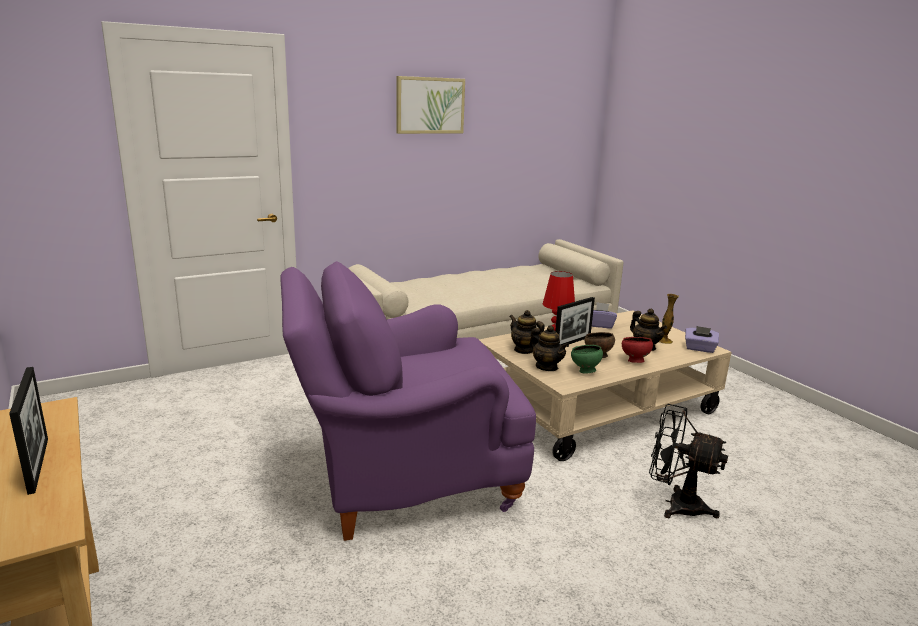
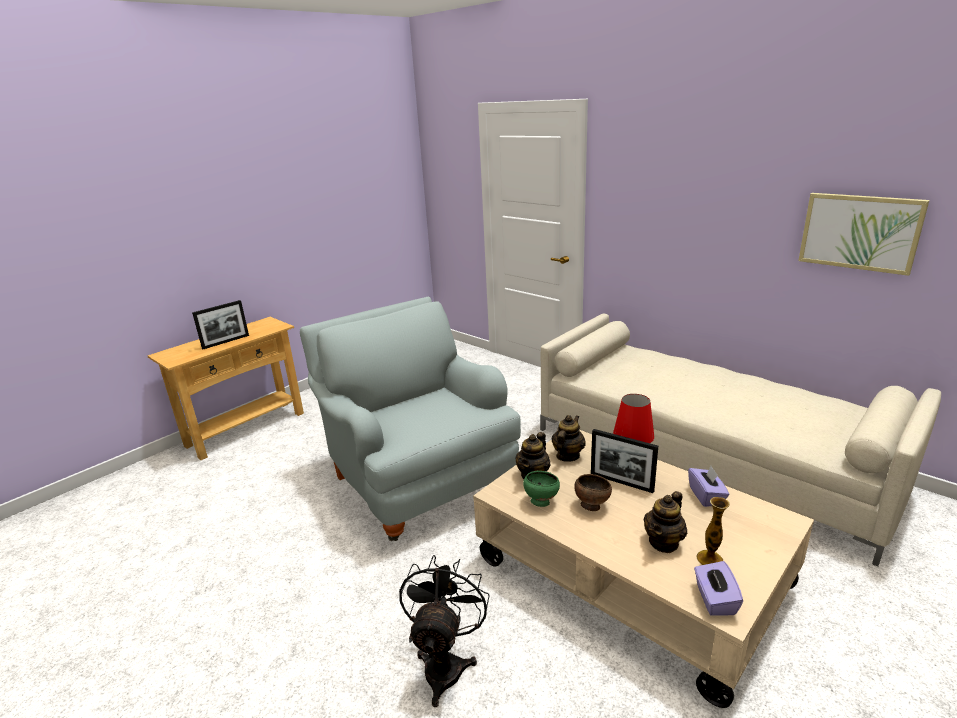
camera: 75 degrees right, 5 degrees up
(401, 477) = (418, 479): purple armchair -> grey armchair
(430, 105) = (731, 167): picture -> picture (859, 232)
(634, 361) = (602, 536): red bowl -> none

